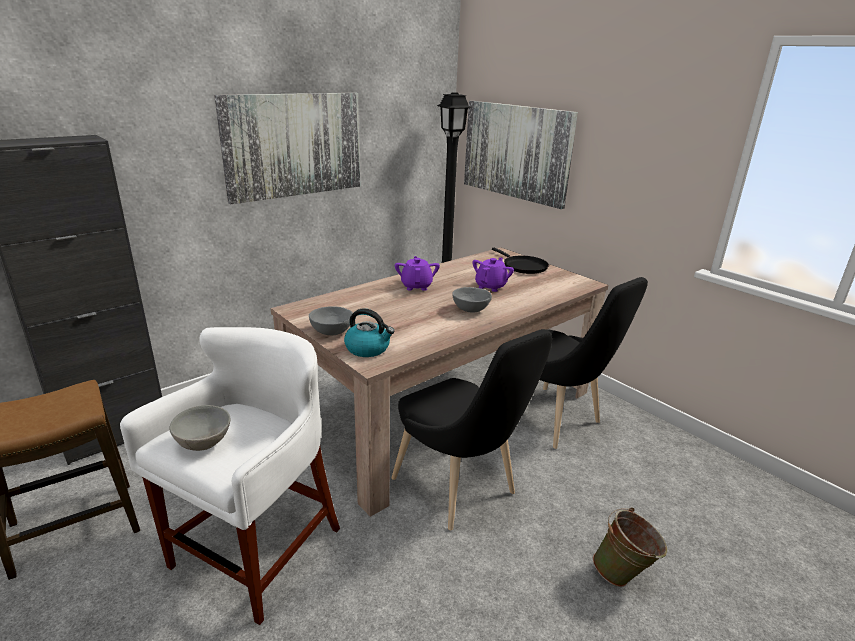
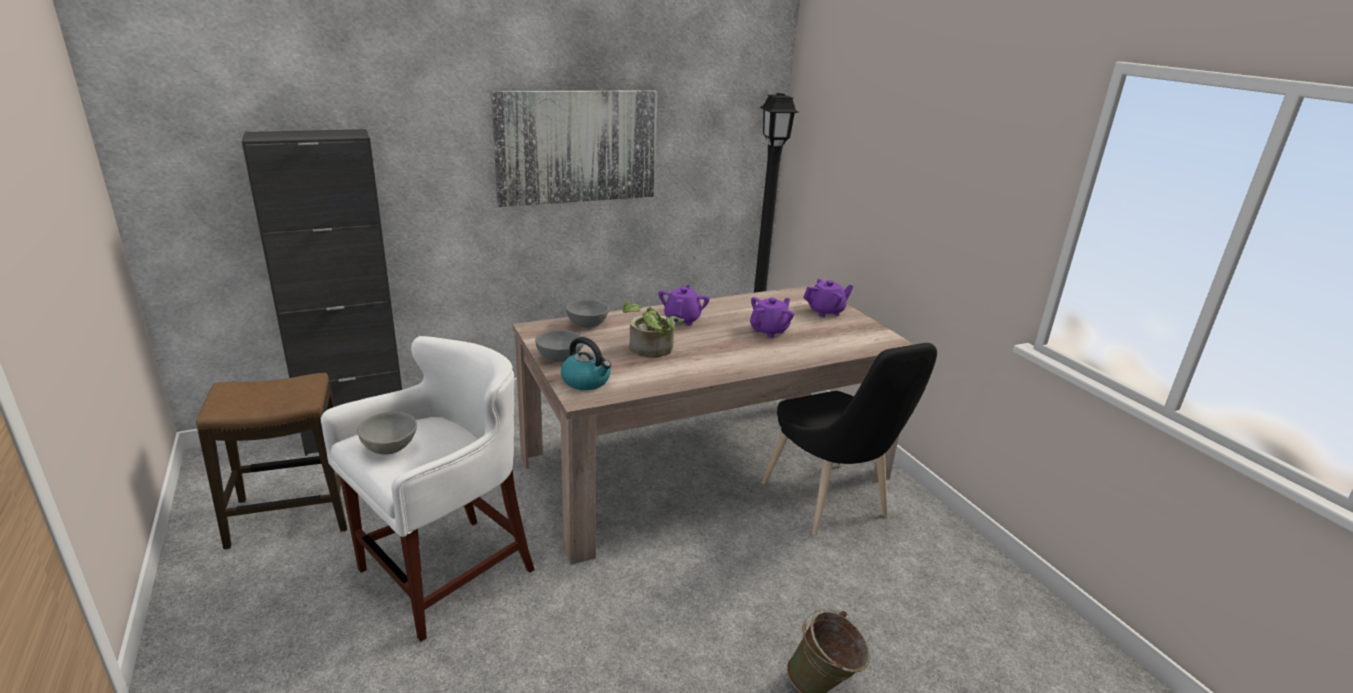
camera: 15 degrees right, 0 degrees up
(407, 315) = (650, 351): none -> potted plant
(459, 490) = (679, 558): black chair -> none
(470, 310) = (725, 355): grey bowl -> grey bowl (587, 325)
(516, 152) = (843, 170): picture -> none
(523, 266) = (826, 311): black frying pan -> purple teapot

